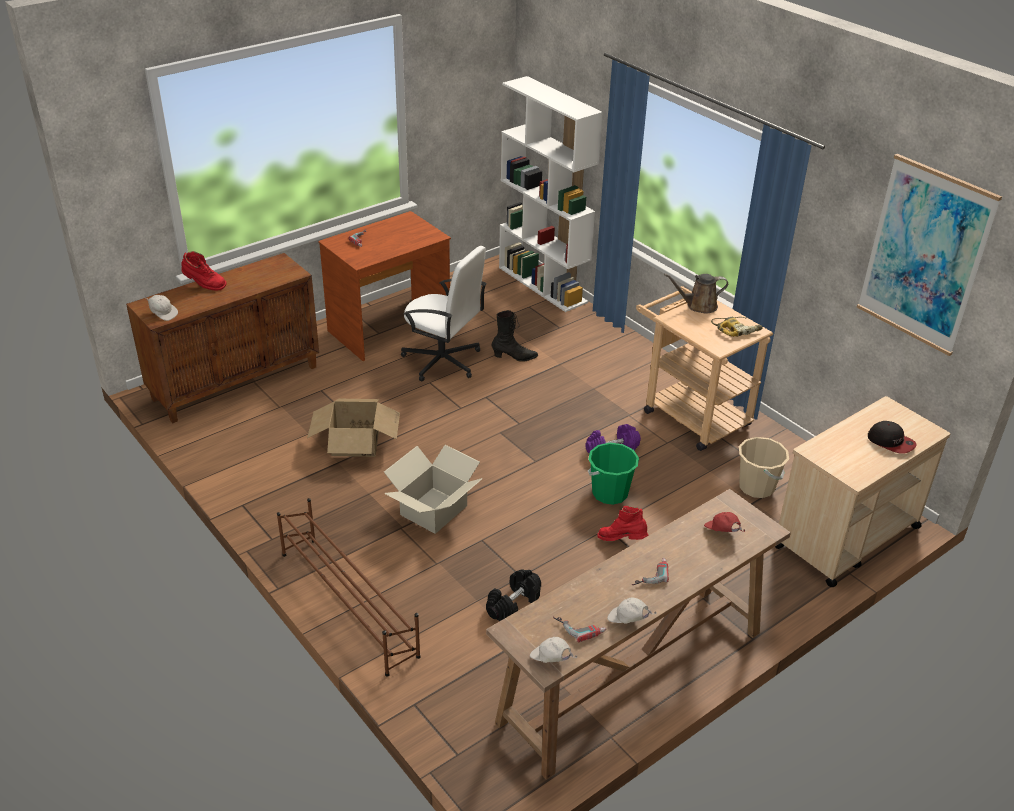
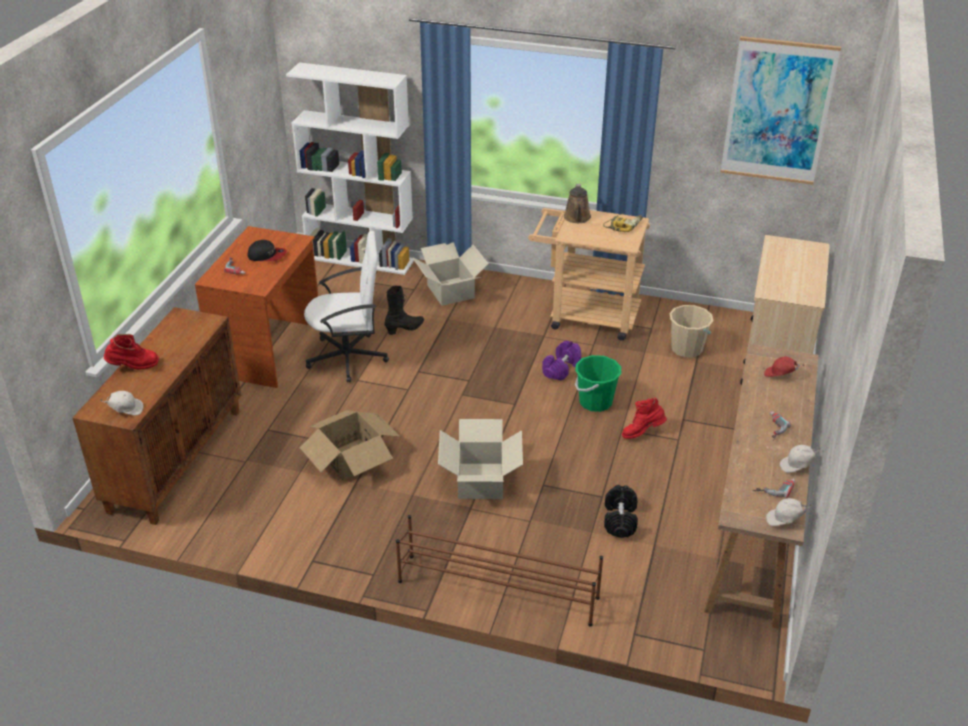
camera: 35 degrees left, 0 degrees up
(589, 342) = (451, 291): none -> cardboard box
(698, 306) = (577, 218): brown watering can -> brown watering can turned 45 degrees counterclockwise
(891, 442) = (804, 265): cap -> cap (267, 255)

